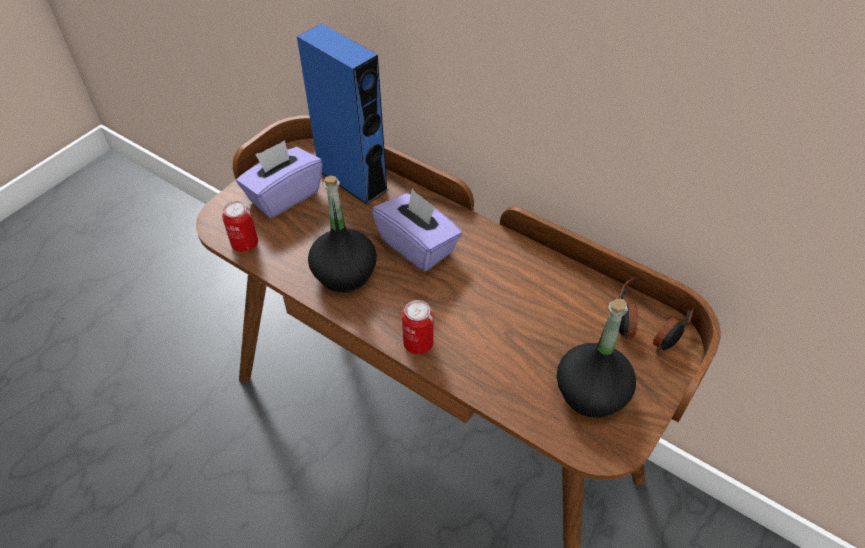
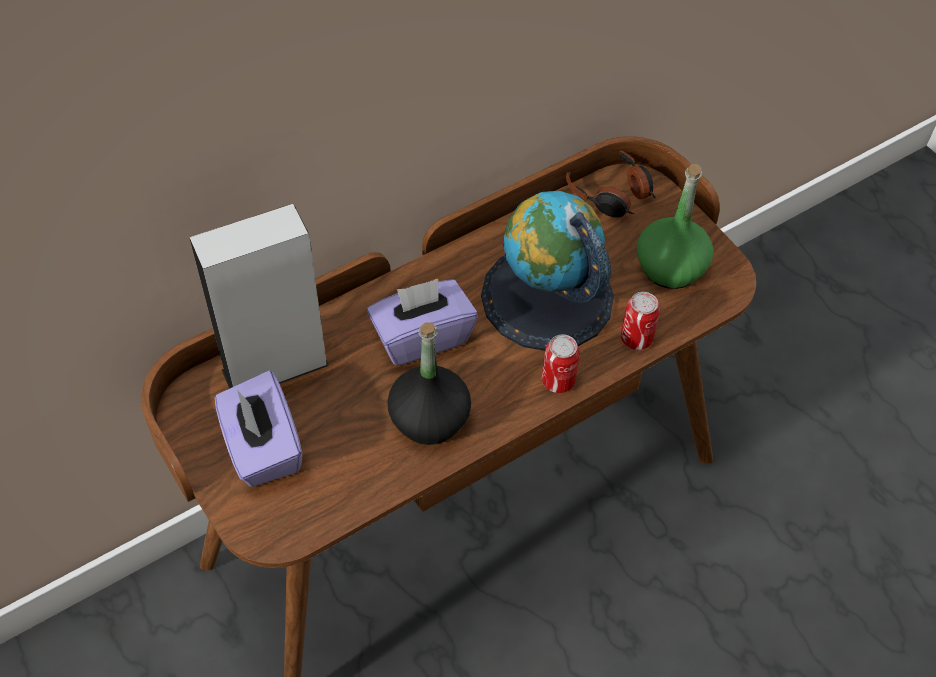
camera: 70 degrees left, 5 degrees up
(245, 244) = (327, 511): can -> can (636, 338)
(352, 180) = (275, 367): blue speaker -> grey speaker
(501, 310) = (546, 297): none -> globe
(591, 393) = (670, 267): black bottle -> green bottle

